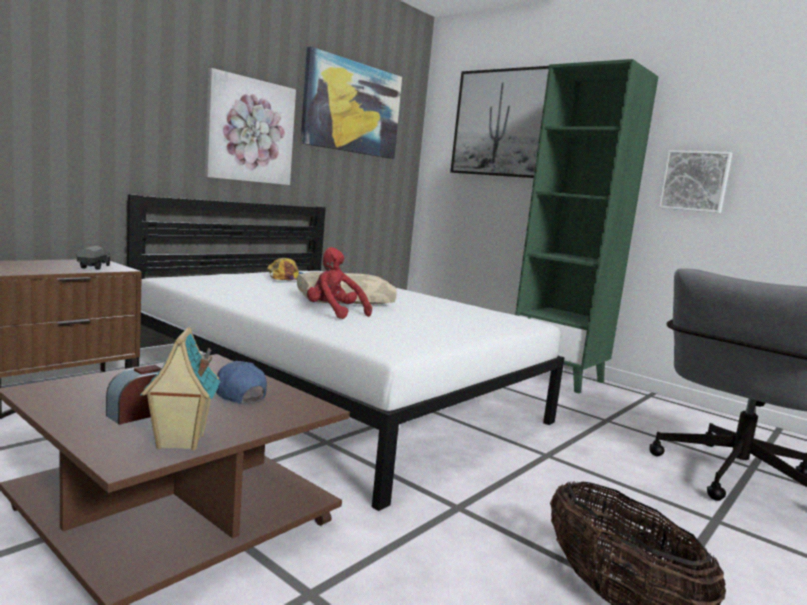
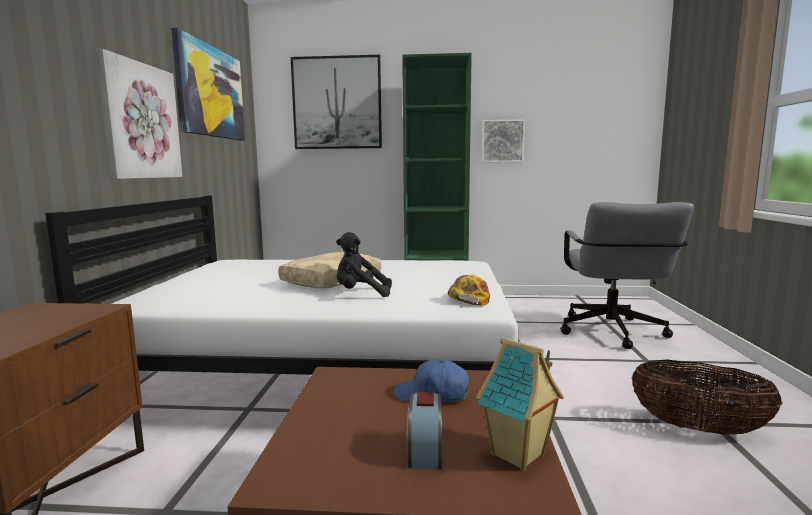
camera: 35 degrees left, 0 degrees up
(95, 267) = (66, 315): toy truck -> none
(288, 277) = (230, 273): cap -> cap (469, 298)
(334, 313) = (361, 294): red plush toy -> black plush toy

